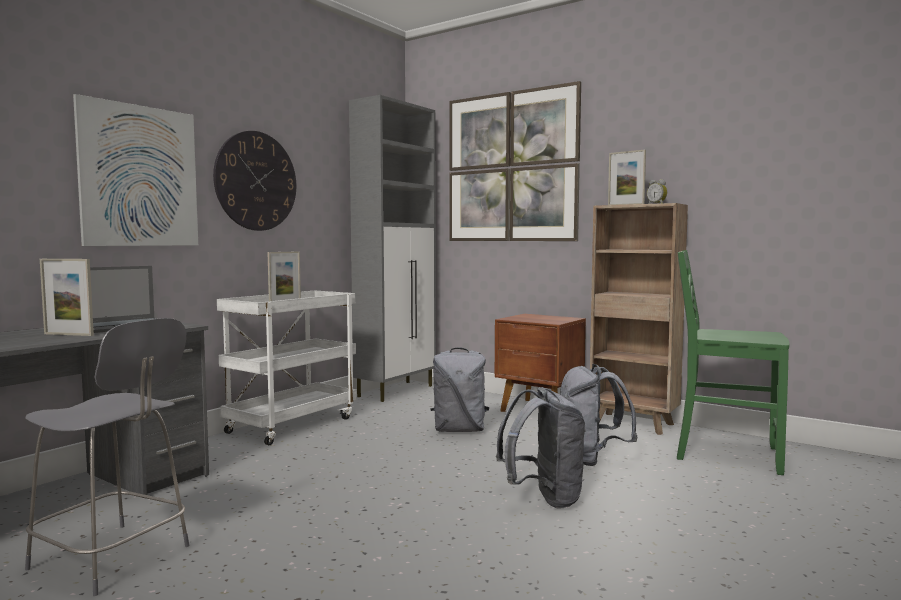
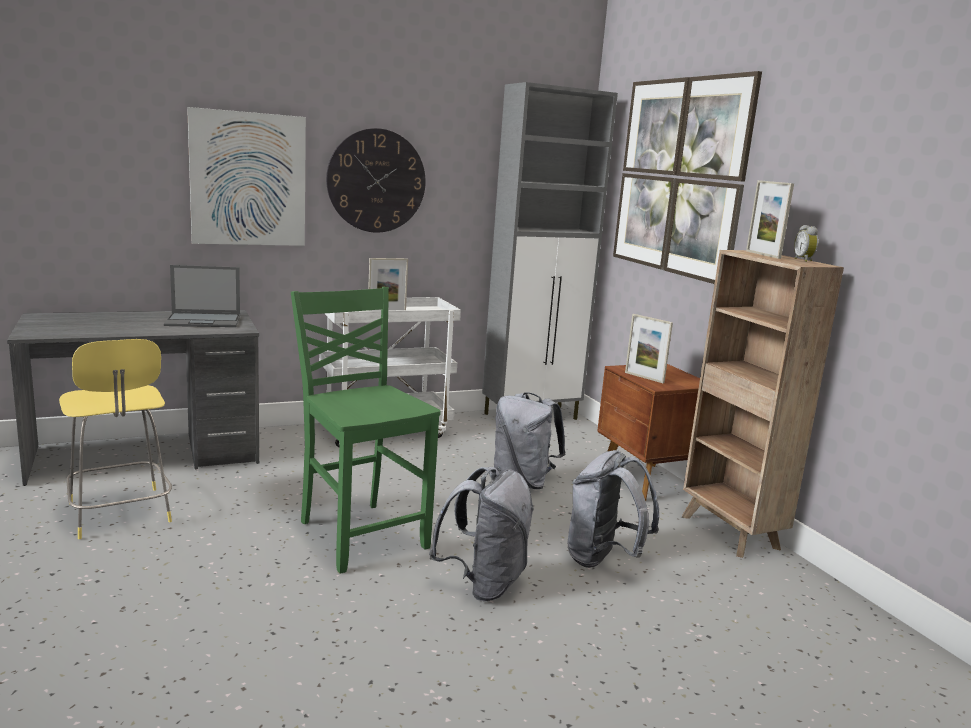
camera: 30 degrees right, 10 degrees up
(68, 334) = (148, 325): picture frame -> picture frame (644, 377)
(113, 558) = (120, 514): grey stool -> yellow stool
(725, 454) = (778, 609): green chair -> green chair (361, 534)

